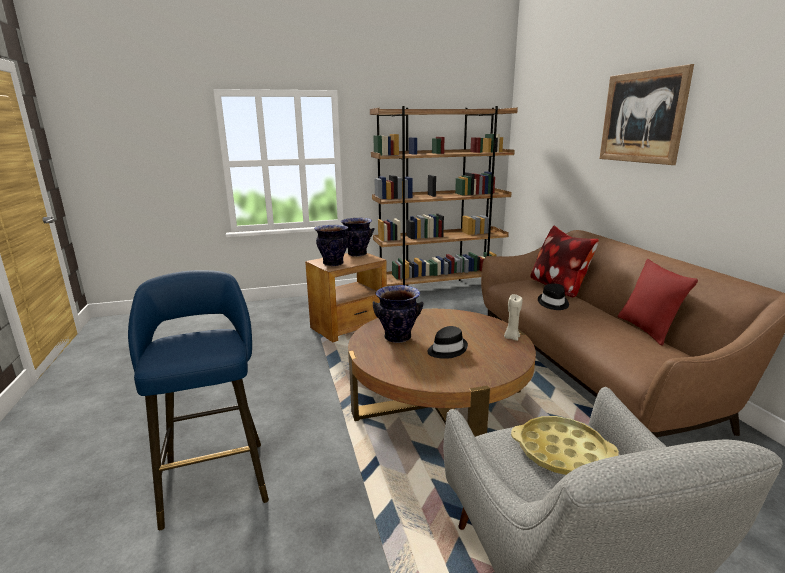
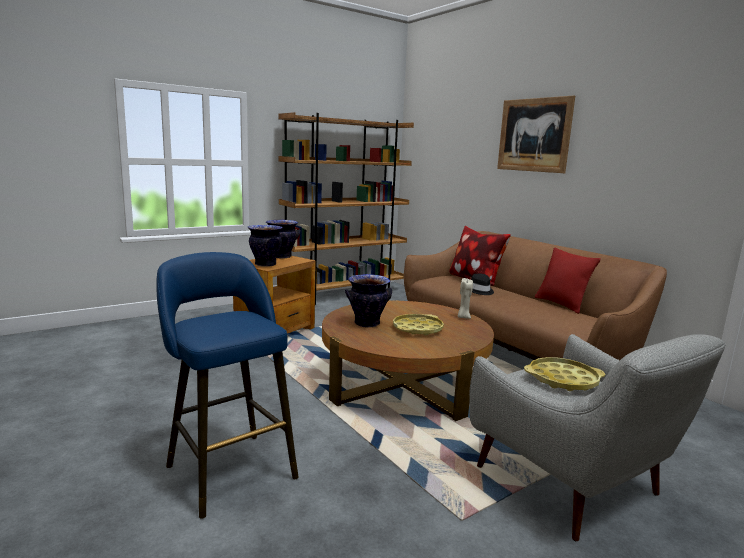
camera: 20 degrees left, 5 degrees down
(446, 349) = (417, 329): black hat -> yellow tray

